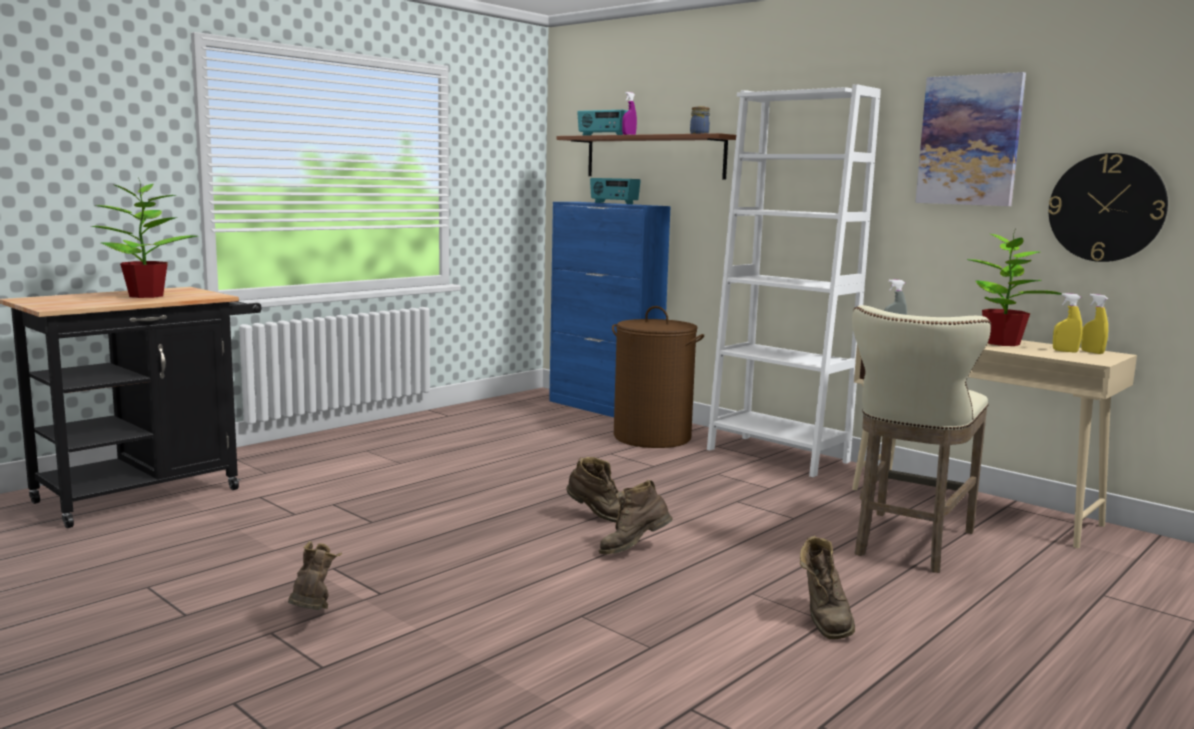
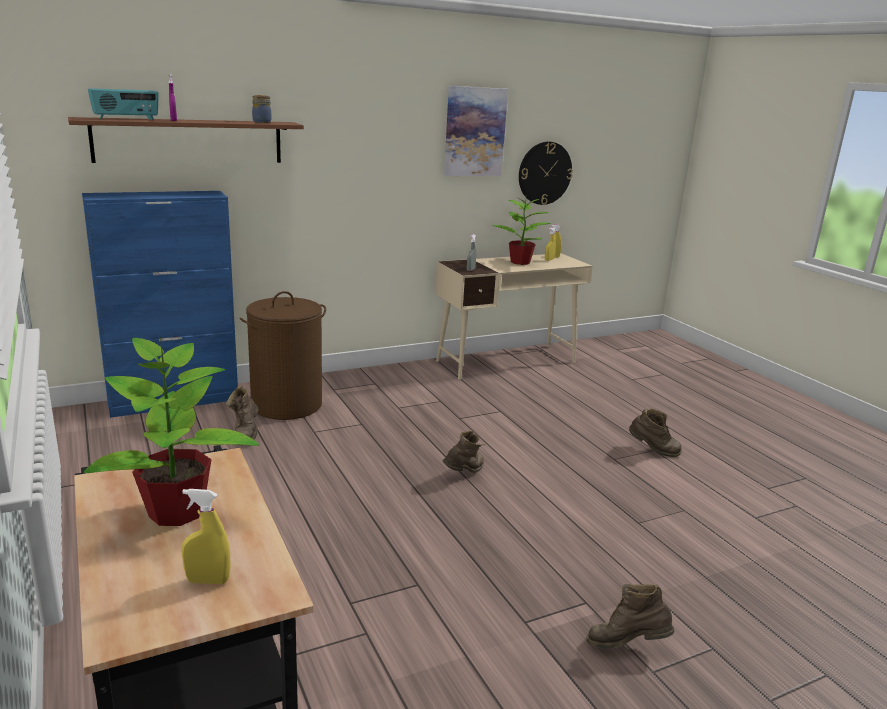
camera: 70 degrees left, 10 degrees up
(68, 302) = (208, 581): none -> yellow spray bottle
(613, 203) = (151, 193): radio -> none
(633, 549) = (534, 477): brown boot -> brown boot (246, 434)
(777, 455) = (374, 378): white bookcase -> none
(908, 544) = (556, 396): beige stool -> none

